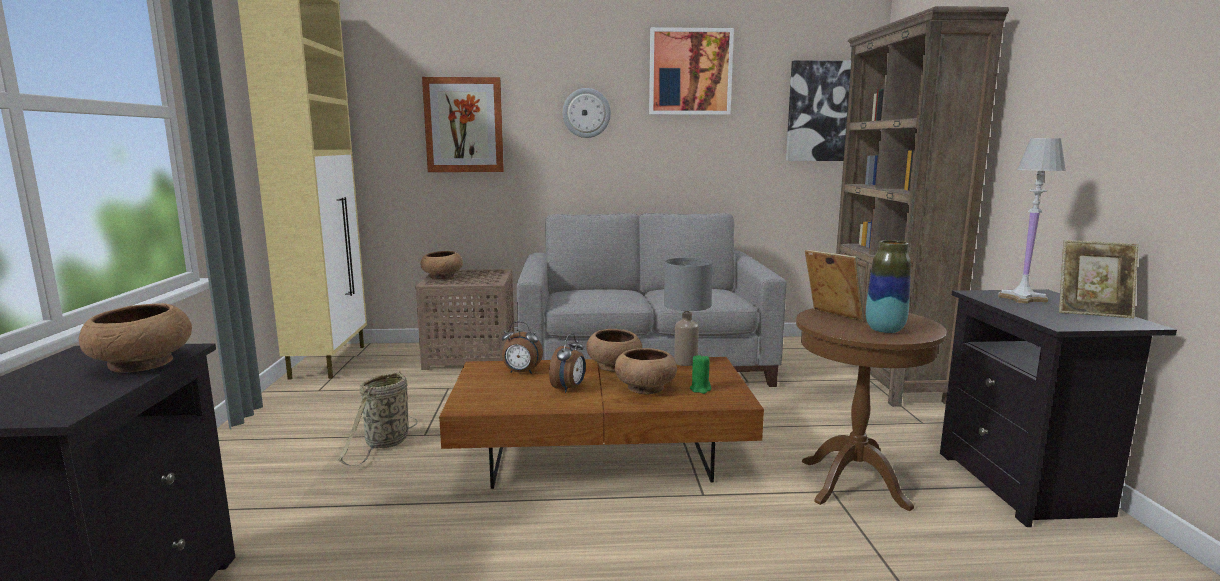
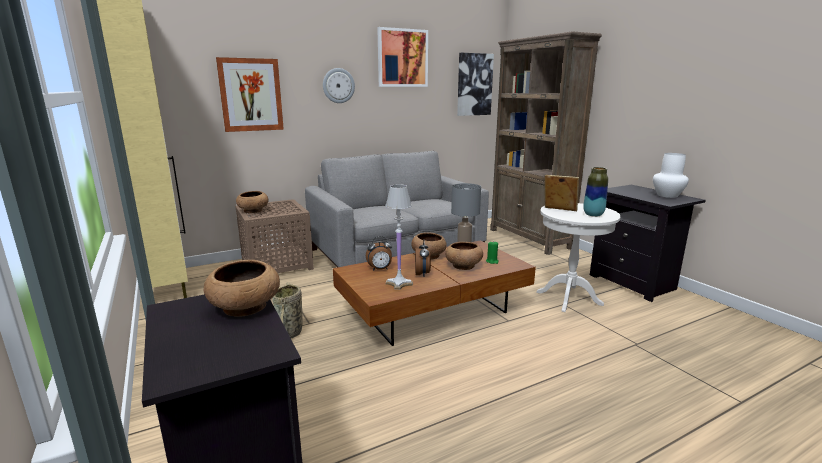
camera: 25 degrees left, 5 degrees up
(853, 483) = (569, 298): brown side table -> white side table
(1021, 298) = (631, 191): white table lamp -> white table lamp (399, 283)
(1092, 313) = (667, 195): picture frame -> white vase

